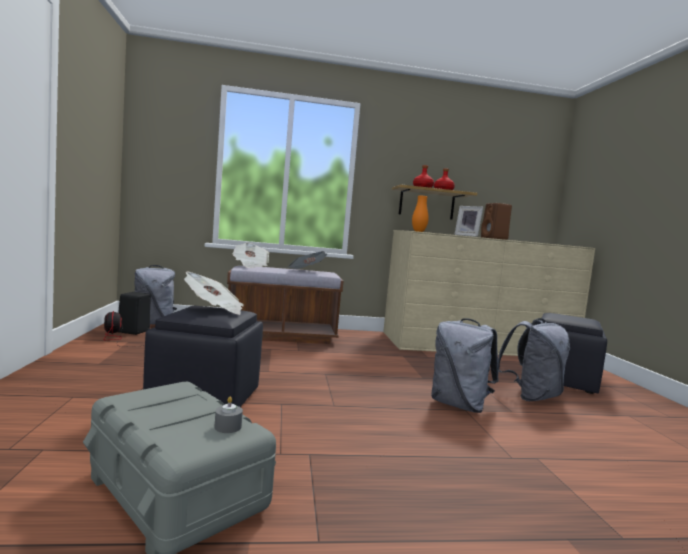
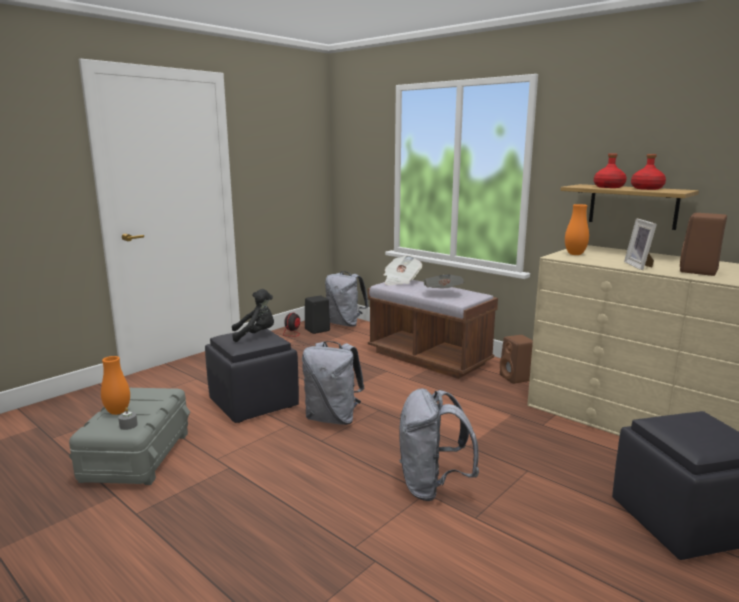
camera: 50 degrees right, 10 degrees up
(171, 421) = (118, 412): none -> orange vase
(214, 309) = (256, 335): newspaper -> black plush toy
(361, 337) = (516, 378): none -> brown speaker
(531, 396) = (553, 516): grey backpack -> grey backpack (333, 418)

